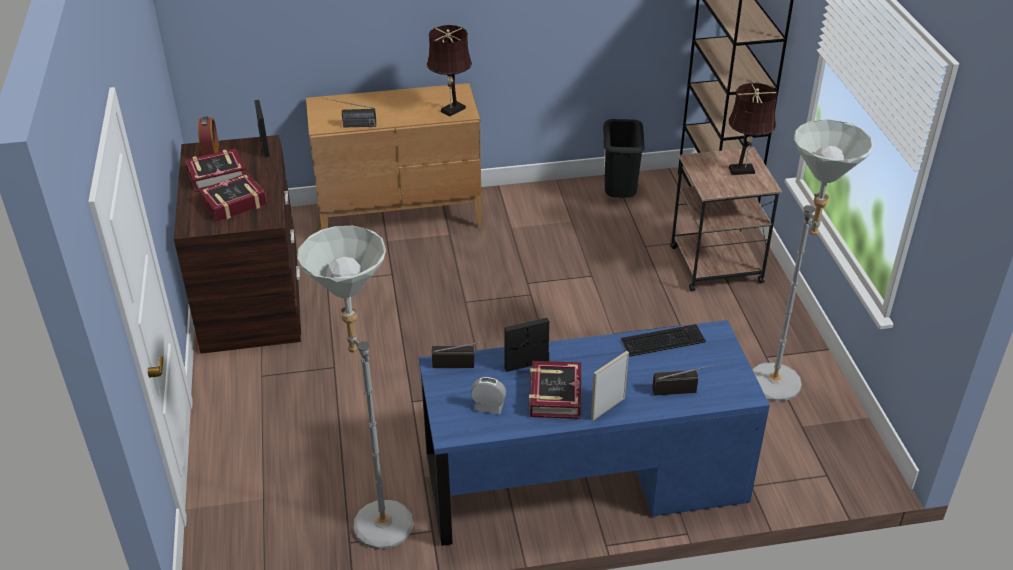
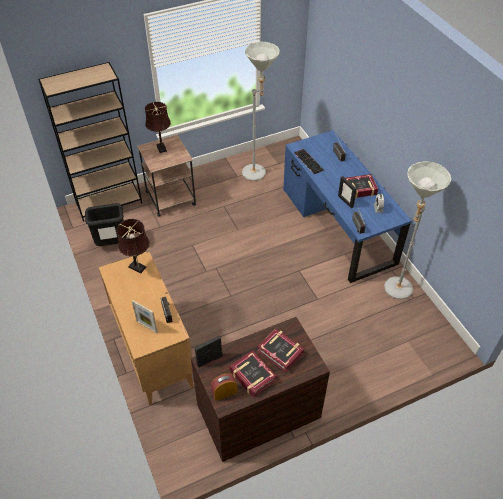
camera: 105 degrees left, 10 degrees up
(608, 408) = (359, 172): picture frame -> picture frame (147, 326)

